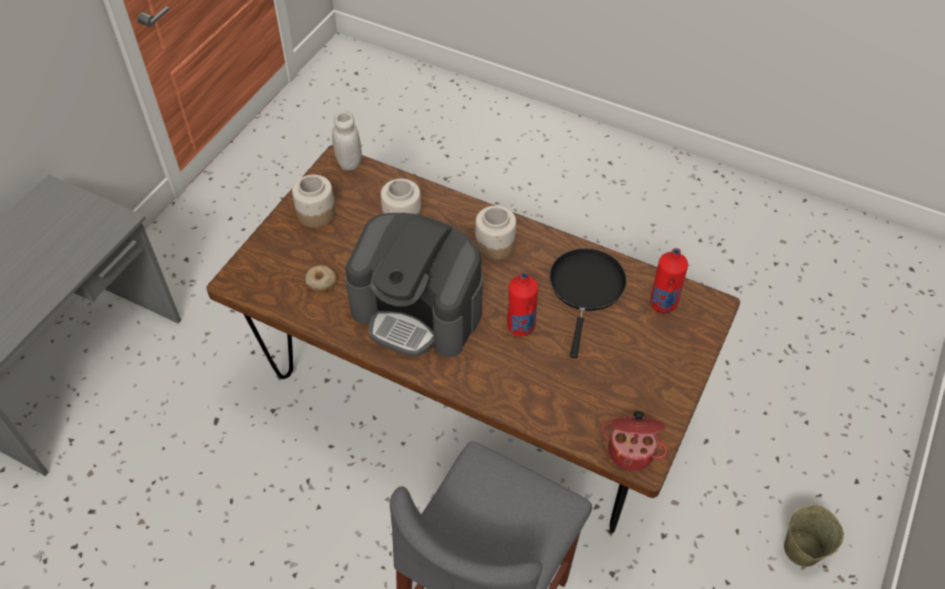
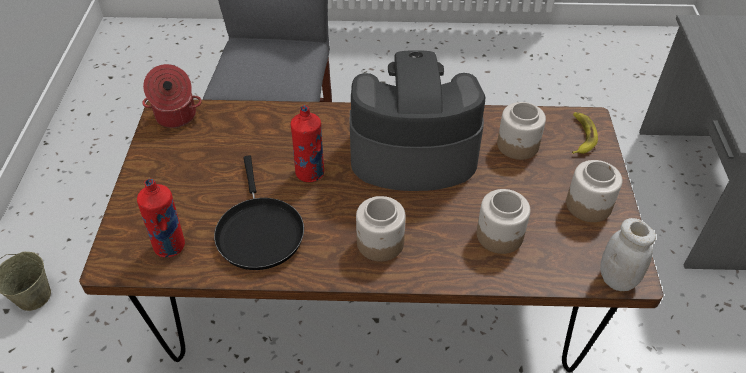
camera: 155 degrees right, 5 degrees down
(259, 270) = (581, 136): none -> banana
(321, 282) = (518, 145): donut -> jar

